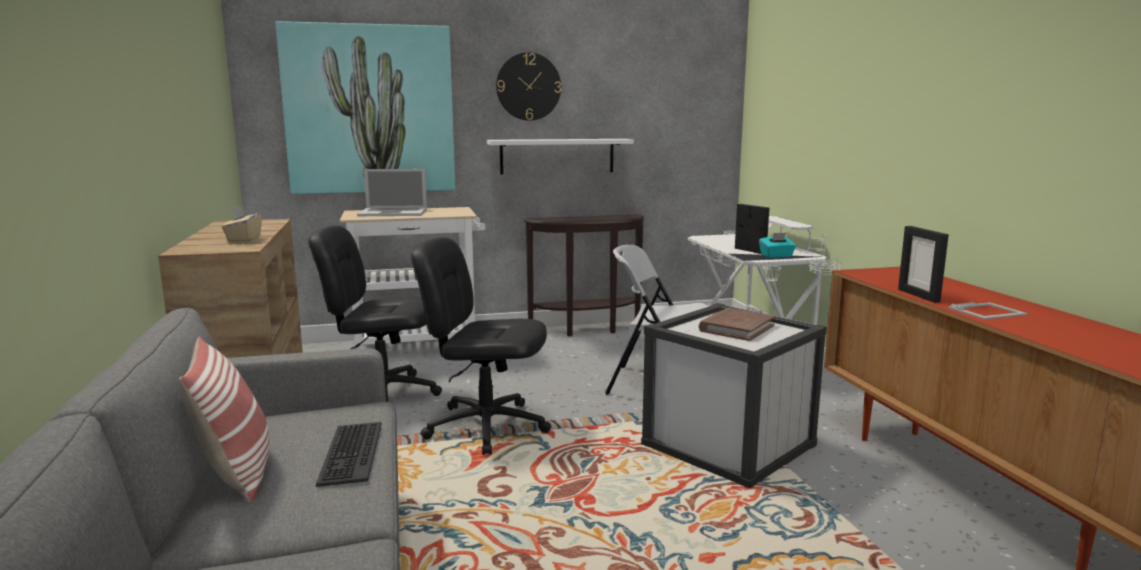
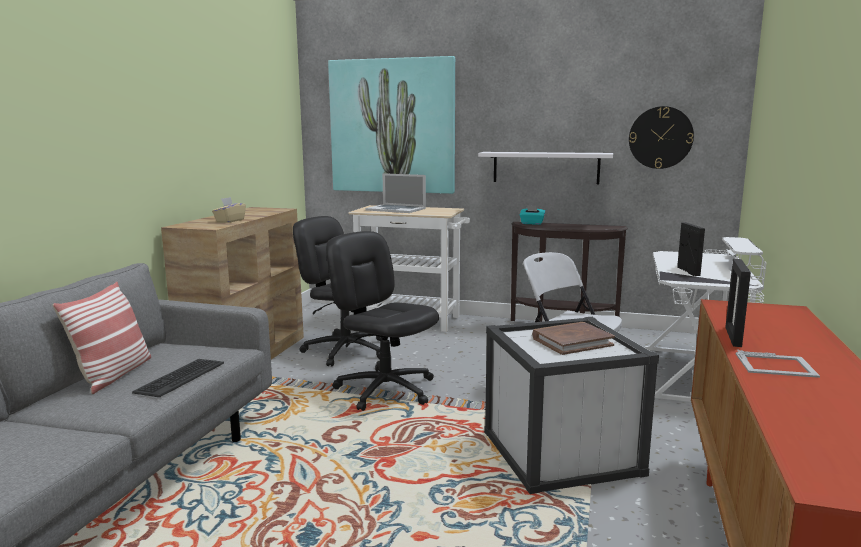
camera: 30 degrees right, 0 degrees up
(528, 86) = (522, 105): wall clock -> wall clock (660, 137)
(776, 256) = (704, 280): turquoise tissue box -> turquoise tissue box (532, 223)

